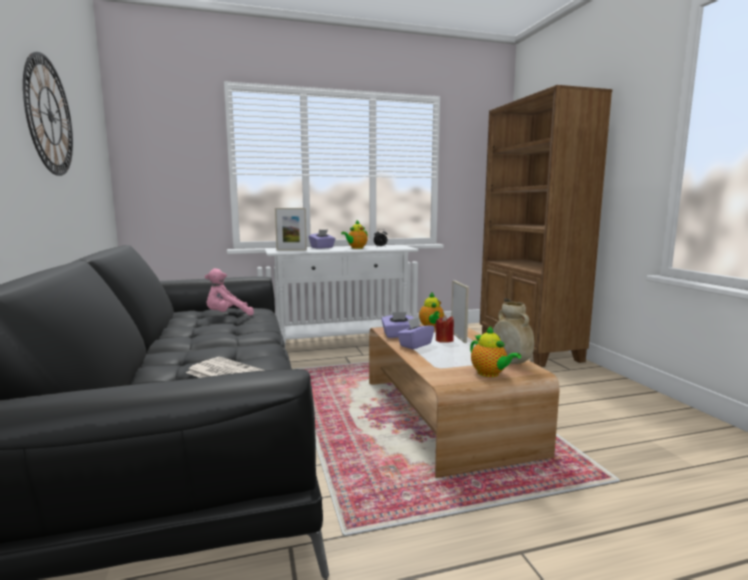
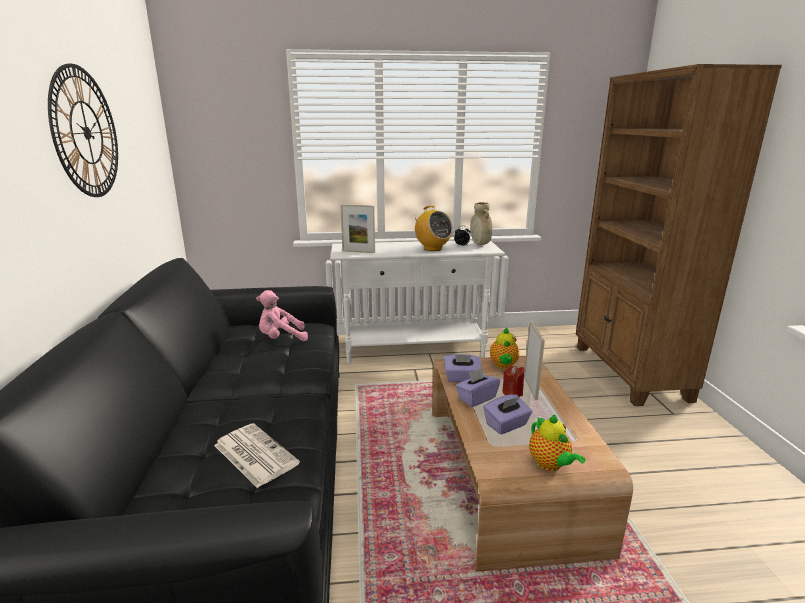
camera: 10 degrees right, 10 degrees up
(322, 247) = (395, 245): purple tissue box -> purple tissue box (506, 425)
(356, 248) = (432, 248): teapot -> radio
(511, 362) = (582, 444): beige vase -> beige vase (480, 244)

